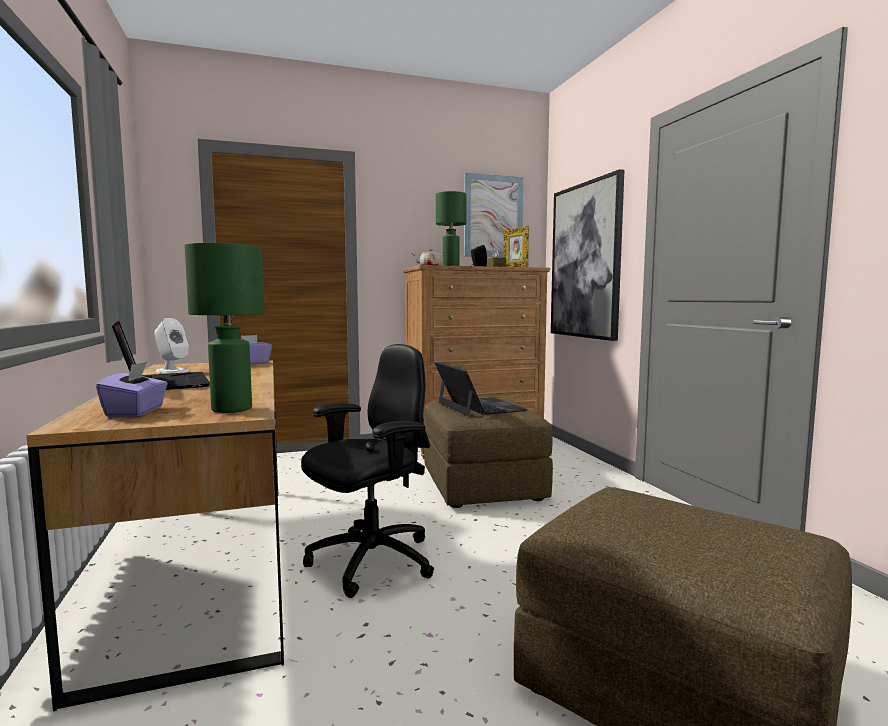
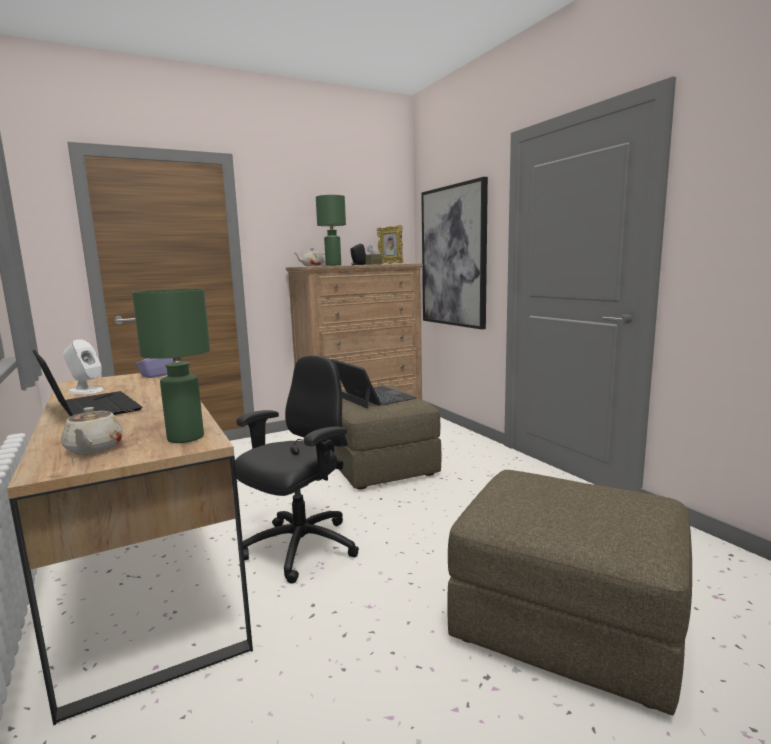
camera: 10 degrees left, 5 degrees up
(136, 412) = (94, 449): purple tissue box -> beige teapot
(493, 216) = (366, 214): picture -> none

